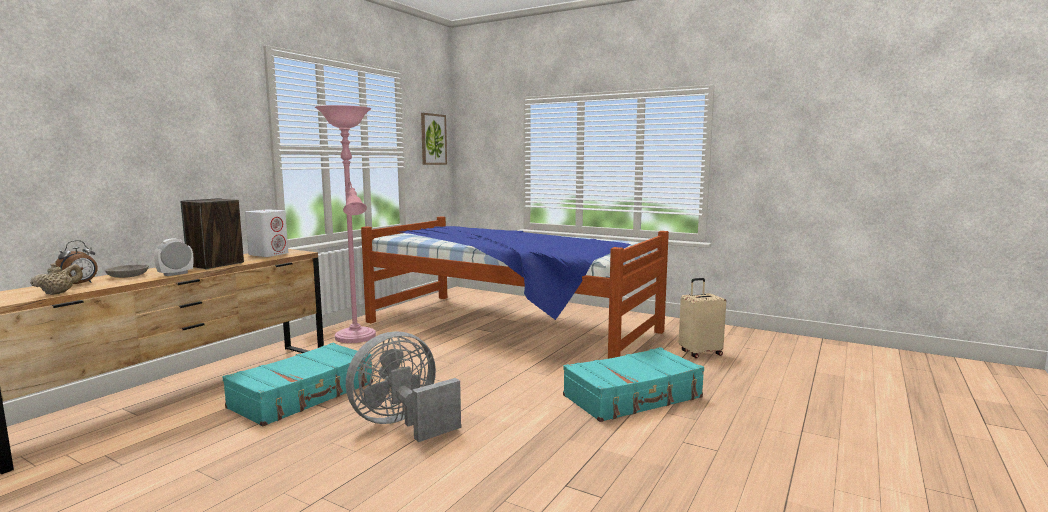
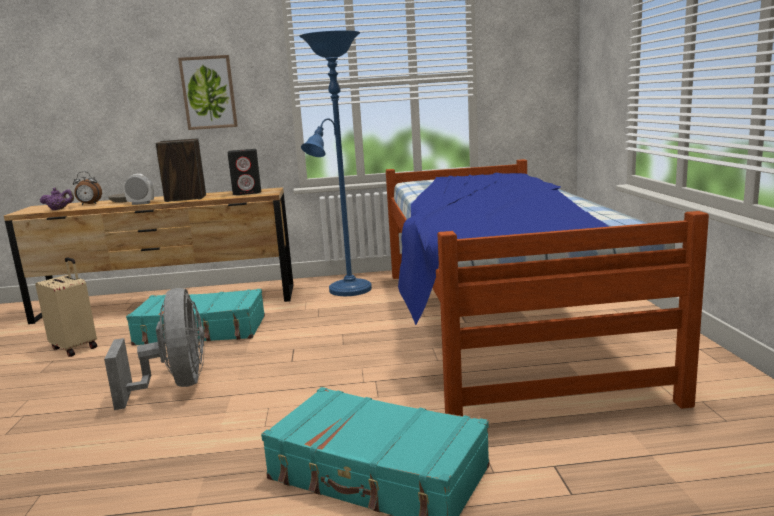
camera: 55 degrees right, 5 degrees up
(59, 293) = (59, 209): beige teapot -> purple teapot
(269, 254) = (247, 192): white speaker -> black speaker
(356, 338) = (347, 291): pink floor lamp -> blue floor lamp
(403, 424) = (175, 385): grey fan -> grey fan turned 60 degrees clockwise
(433, 139) = (534, 53): picture -> picture (208, 92)
(700, 353) = (656, 469): beige suitcase -> beige suitcase (75, 347)

